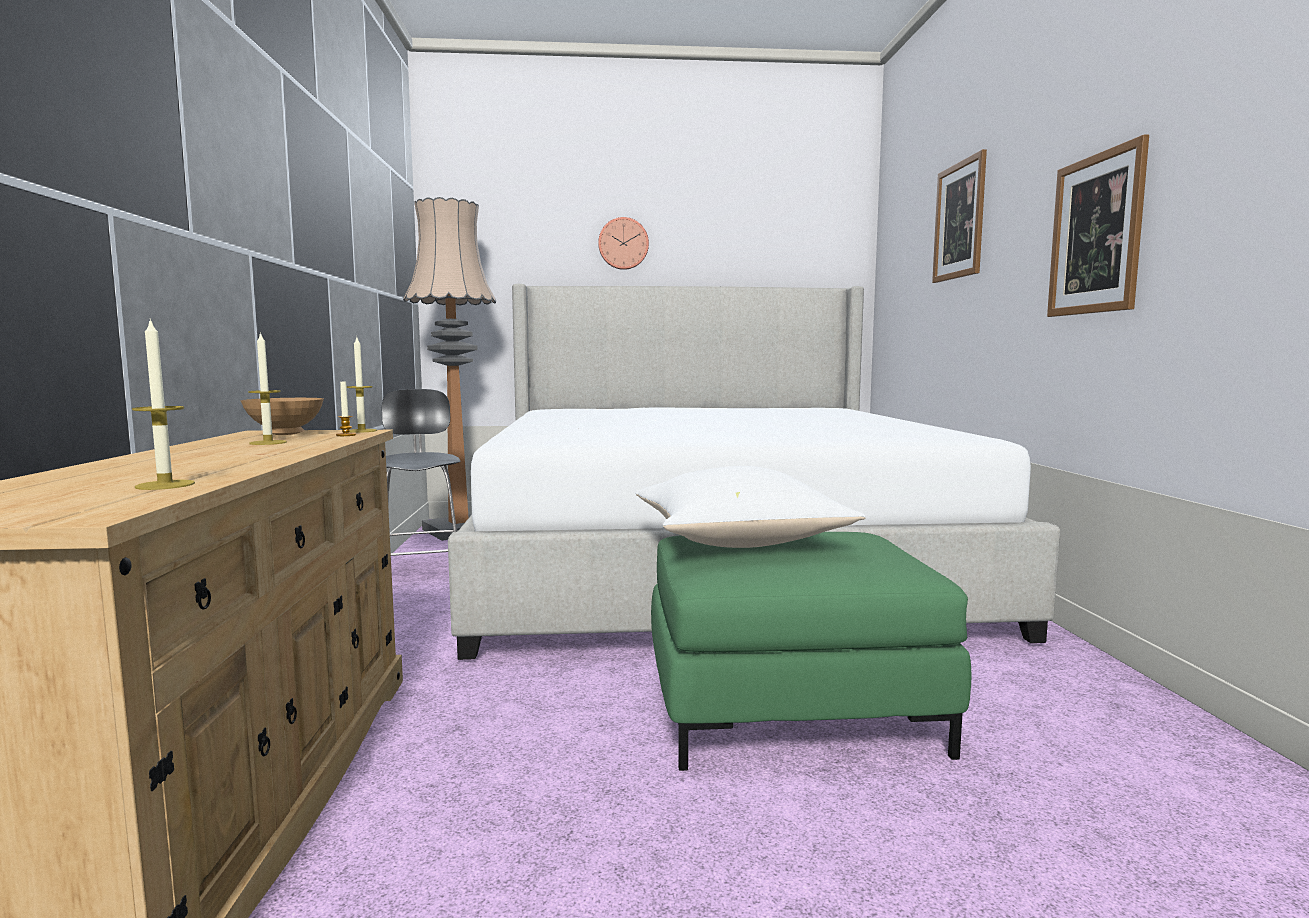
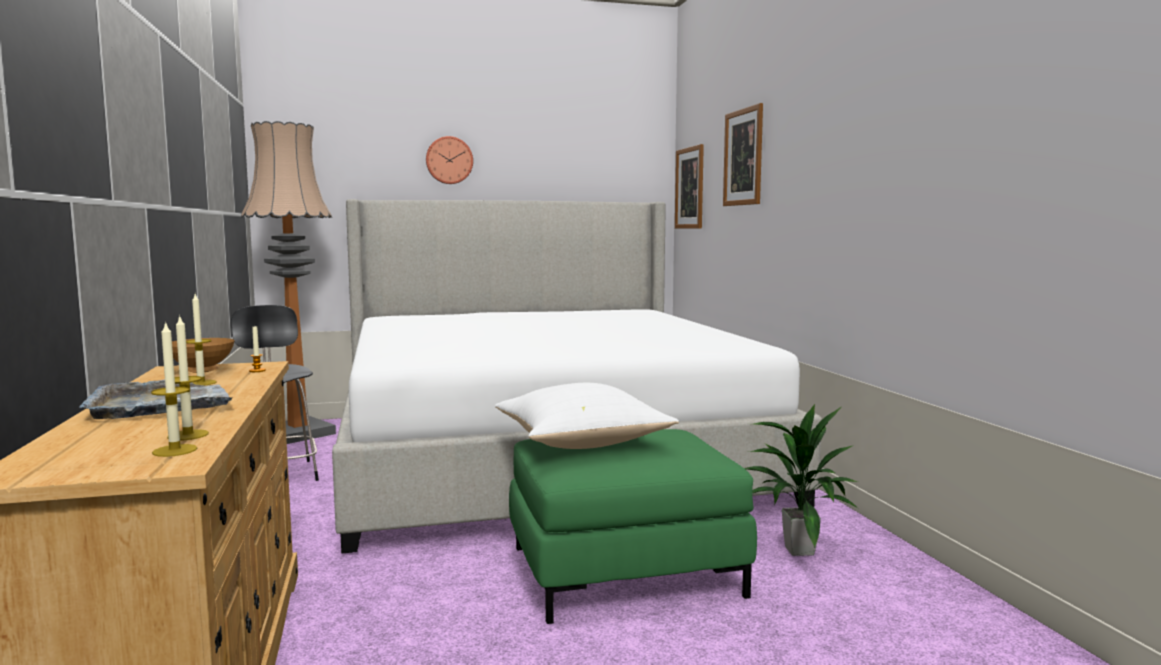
camera: 10 degrees left, 0 degrees up
(190, 458) = (161, 404): none -> grey tray
(361, 431) = (264, 364): candle -> candle (175, 450)
(1025, 698) = (797, 550): none -> potted plant
(1096, 234) = (842, 189): picture -> picture (689, 188)

